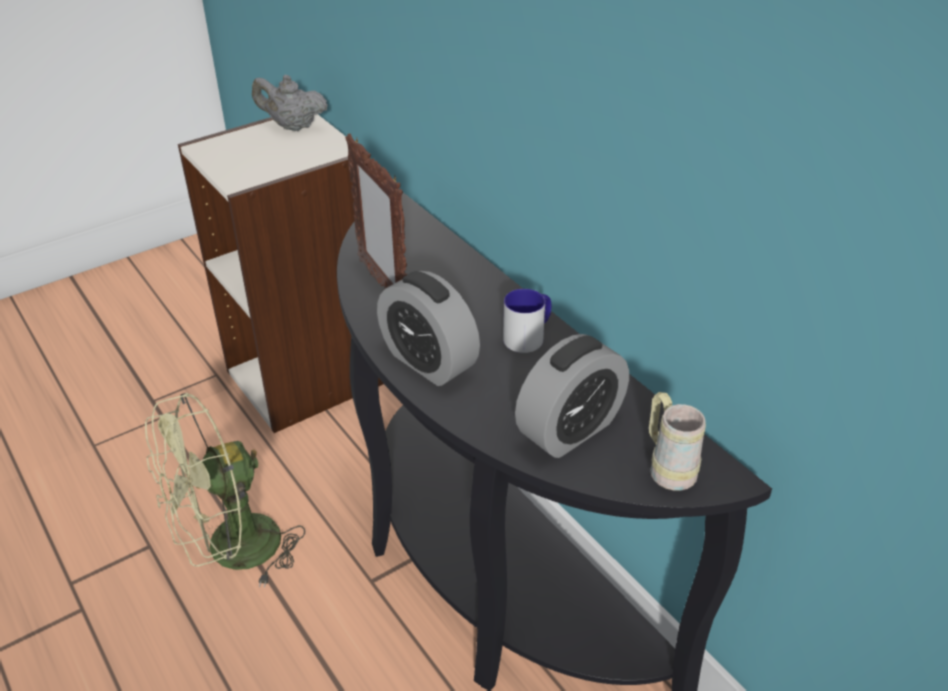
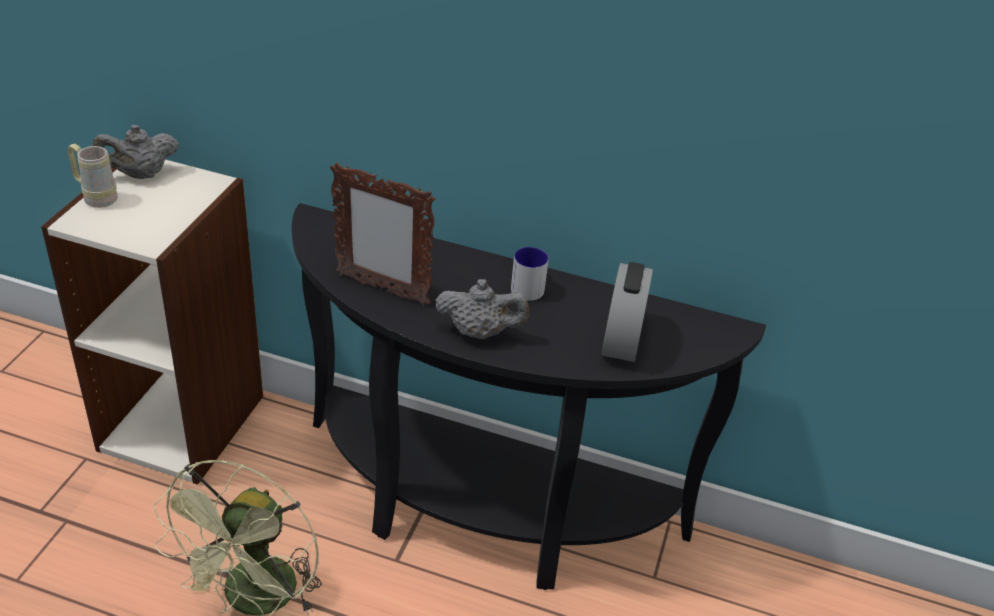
camera: 40 degrees left, 0 degrees up
(429, 361) = (480, 332): alarm clock -> grey teapot
(667, 467) = (701, 338): beige mug -> beige mug (95, 197)

